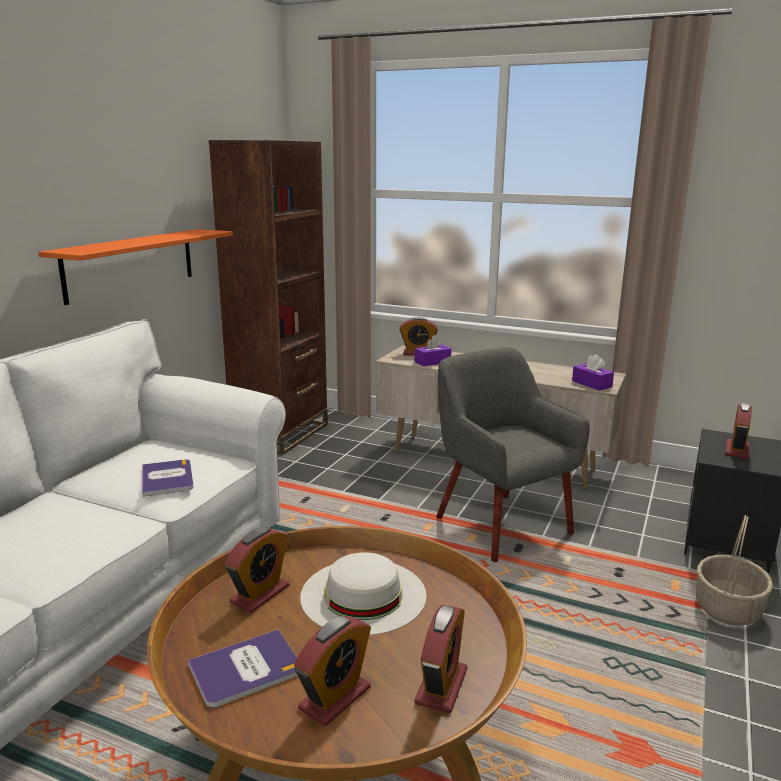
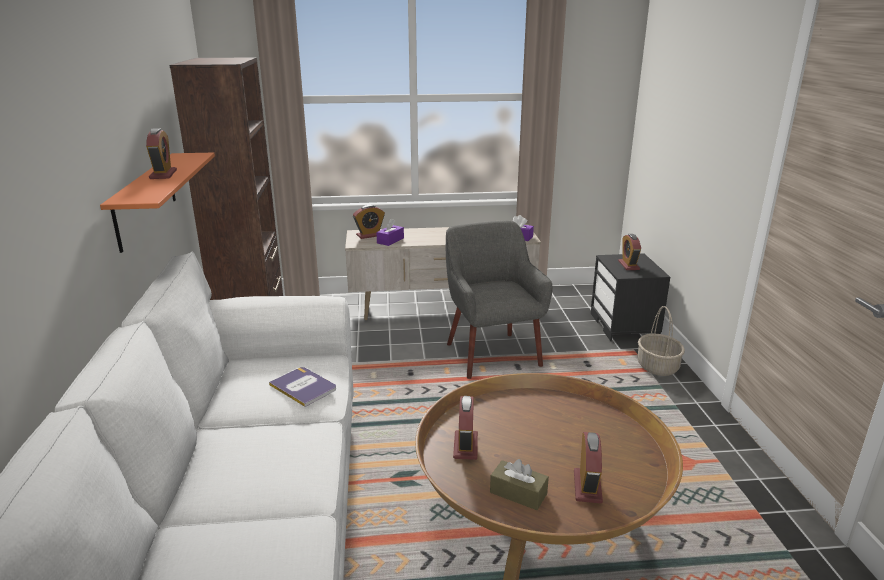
camera: 30 degrees left, 5 degrees up
(246, 669) = (518, 493): book -> brown tissue box
(363, 595) = (528, 423): white hat -> none
(441, 686) = (631, 457): alarm clock -> alarm clock (163, 174)
(501, 525) = (491, 354): grey armchair -> grey armchair turned 45 degrees clockwise

